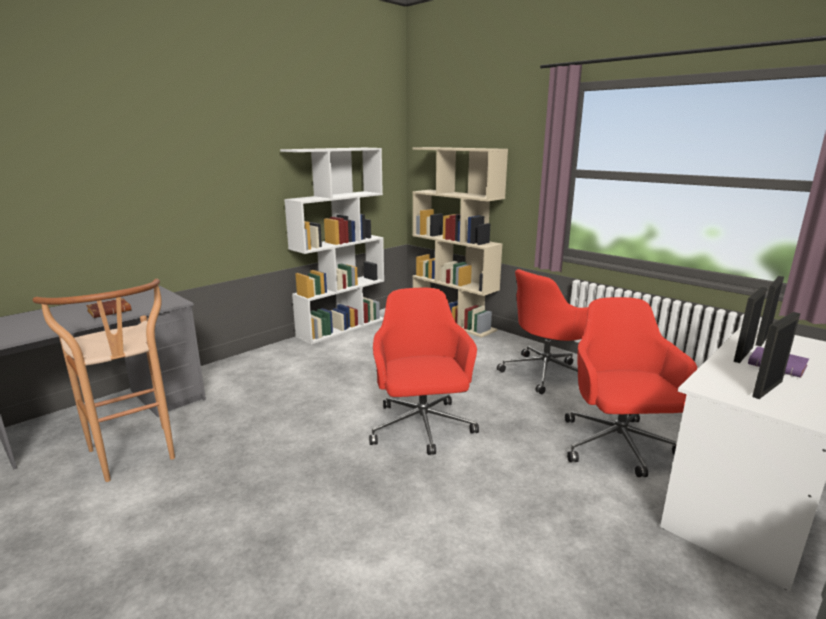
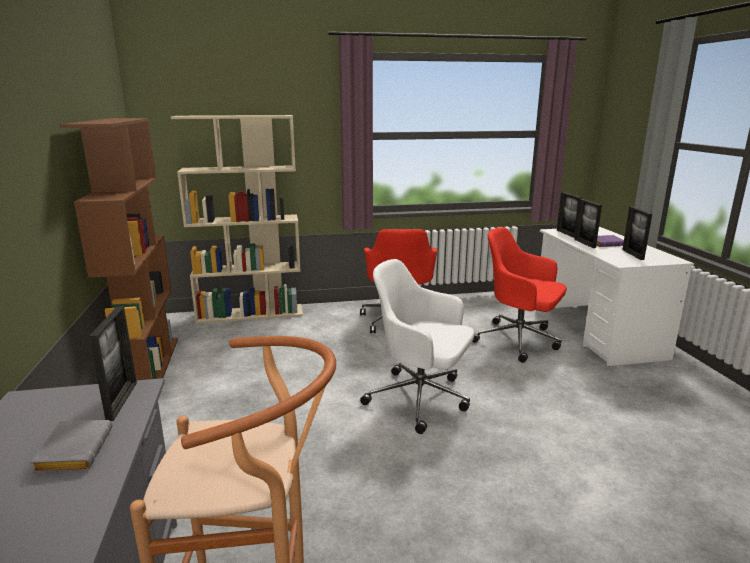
camera: 55 degrees left, 0 degrees up
(110, 311) = (73, 450): brown book -> grey book
(162, 303) = (122, 401): none -> picture frame
(342, 327) = (148, 367): white bookcase -> brown bookcase
(422, 428) = (421, 399): red office chair -> white office chair

